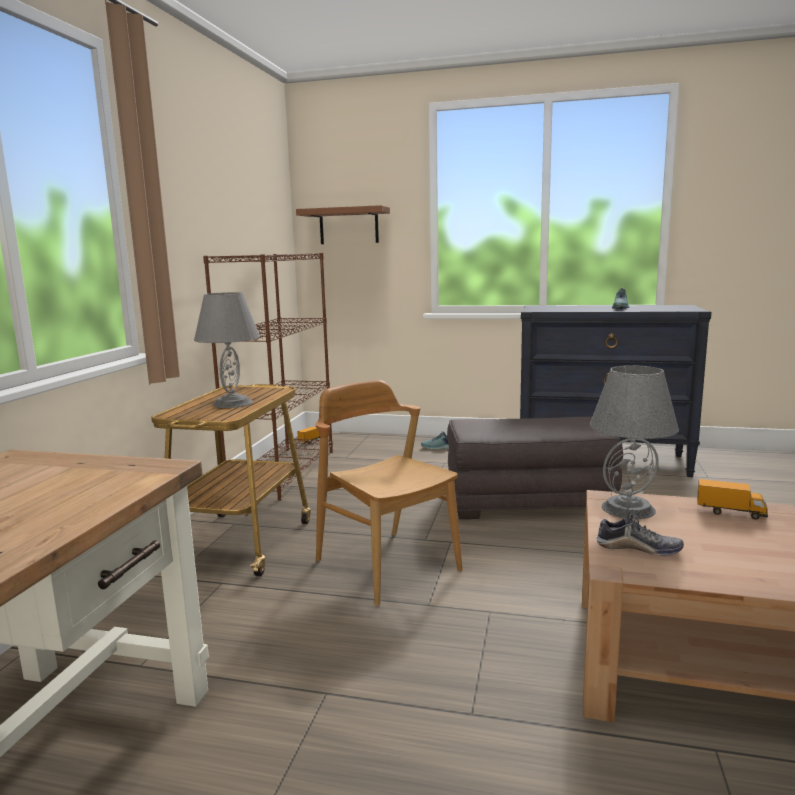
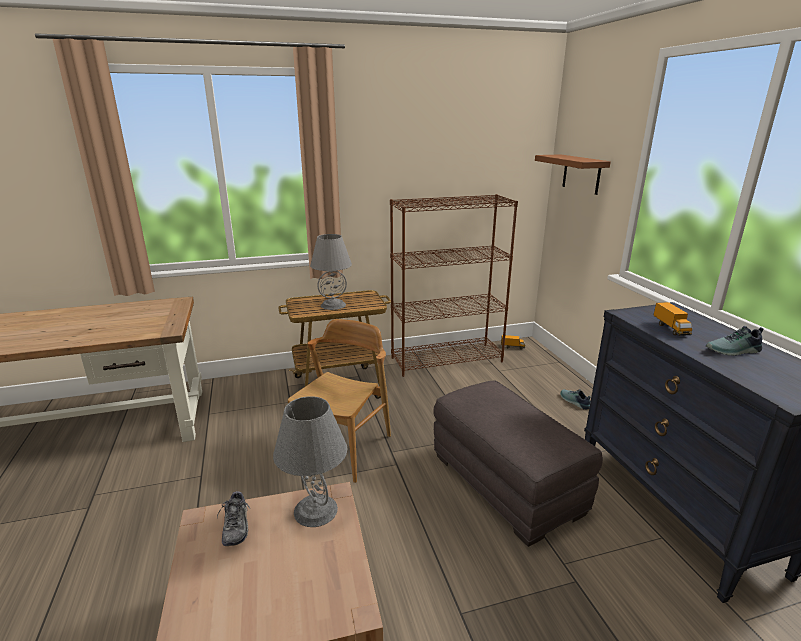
camera: 60 degrees right, 10 degrees up
(730, 513) = (334, 576): toy truck -> toy truck (670, 328)

